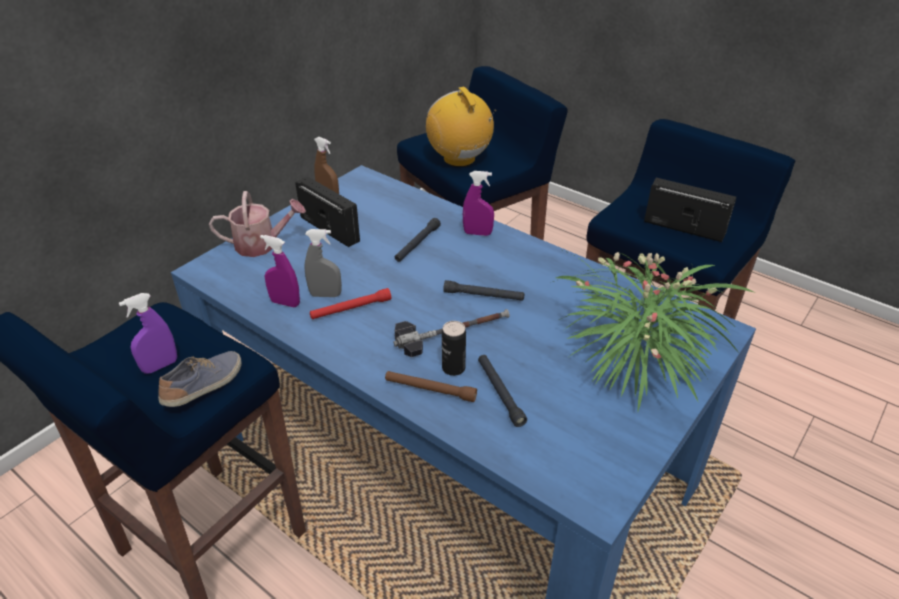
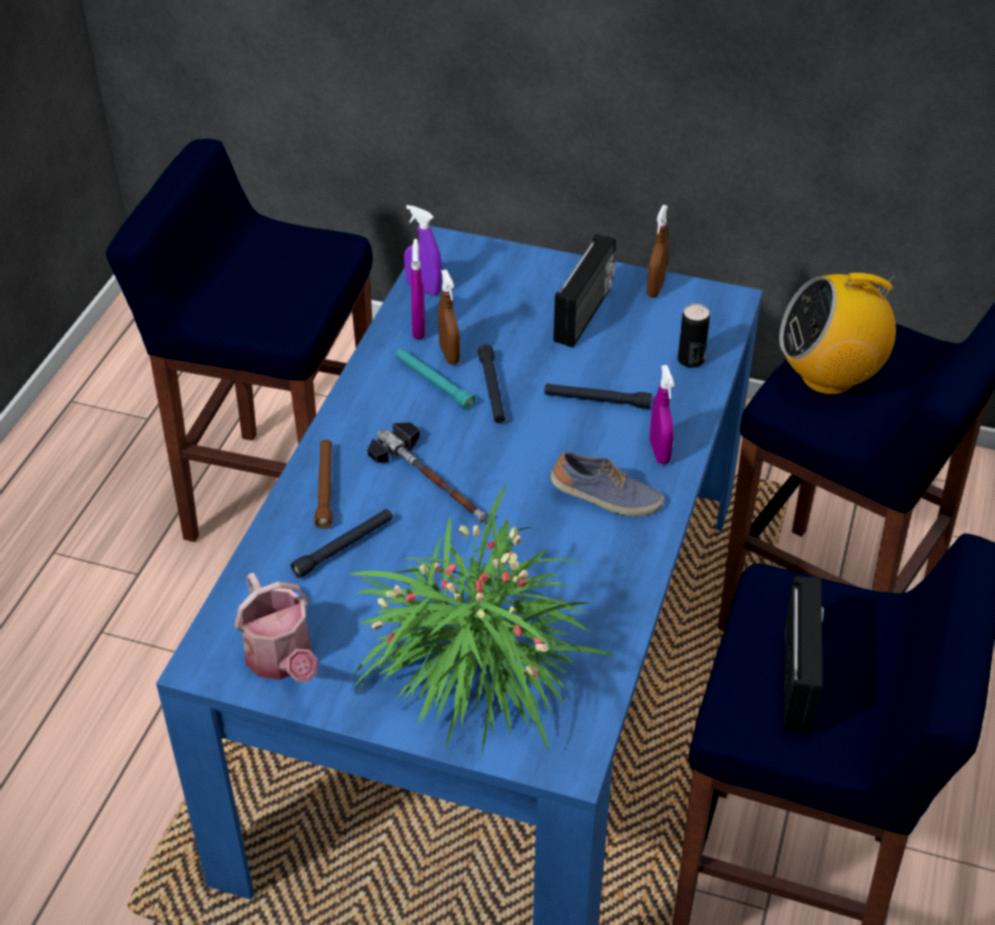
camera: 70 degrees right, 5 degrees up
(160, 366) = (265, 277): purple spray bottle -> purple spray bottle (424, 289)
(205, 387) = (249, 318): shoe -> shoe (606, 499)
(262, 244) = (517, 270): watering can -> watering can (282, 660)
(325, 295) = (449, 354): grey spray bottle -> brown spray bottle
(351, 309) = (434, 383): red flashlight -> turquoise flashlight
(453, 368) = (369, 497): can -> can (691, 360)
(459, 159) = (829, 377): radio -> radio turned 135 degrees counterclockwise
(483, 296) = (518, 491): black flashlight -> black flashlight (492, 390)

